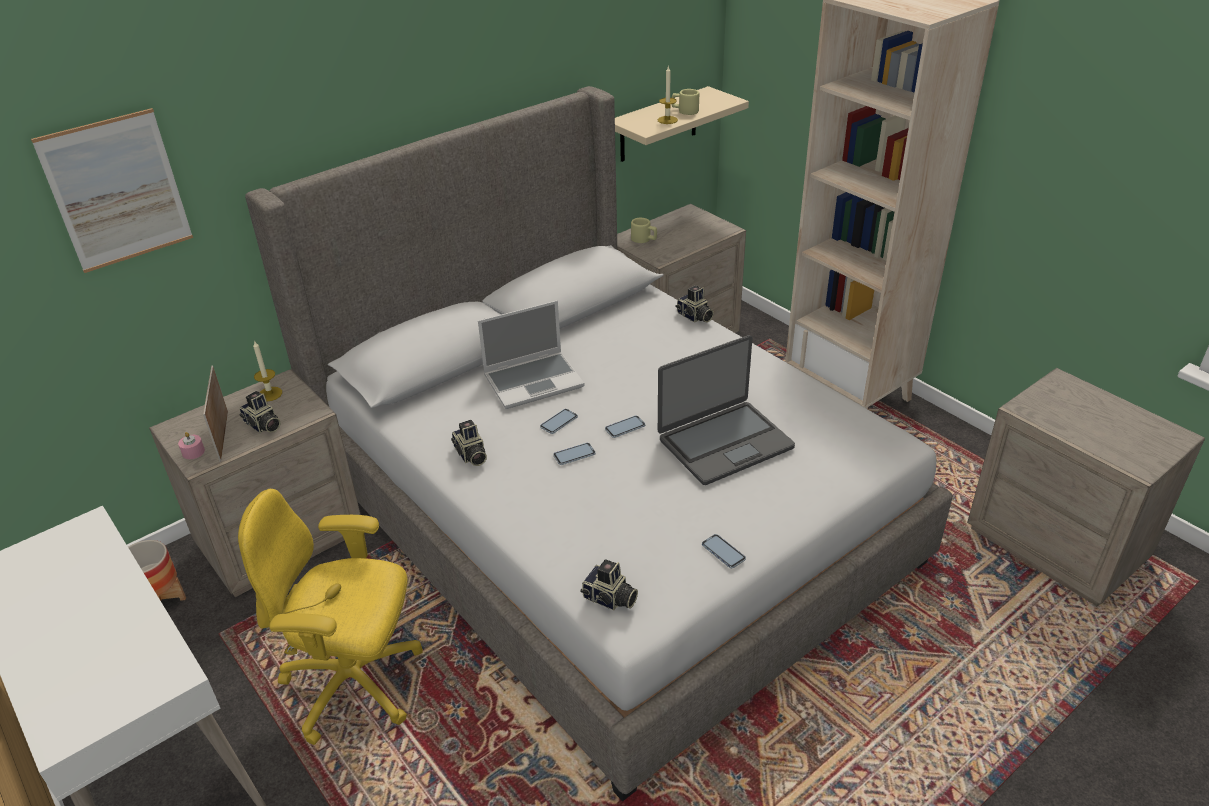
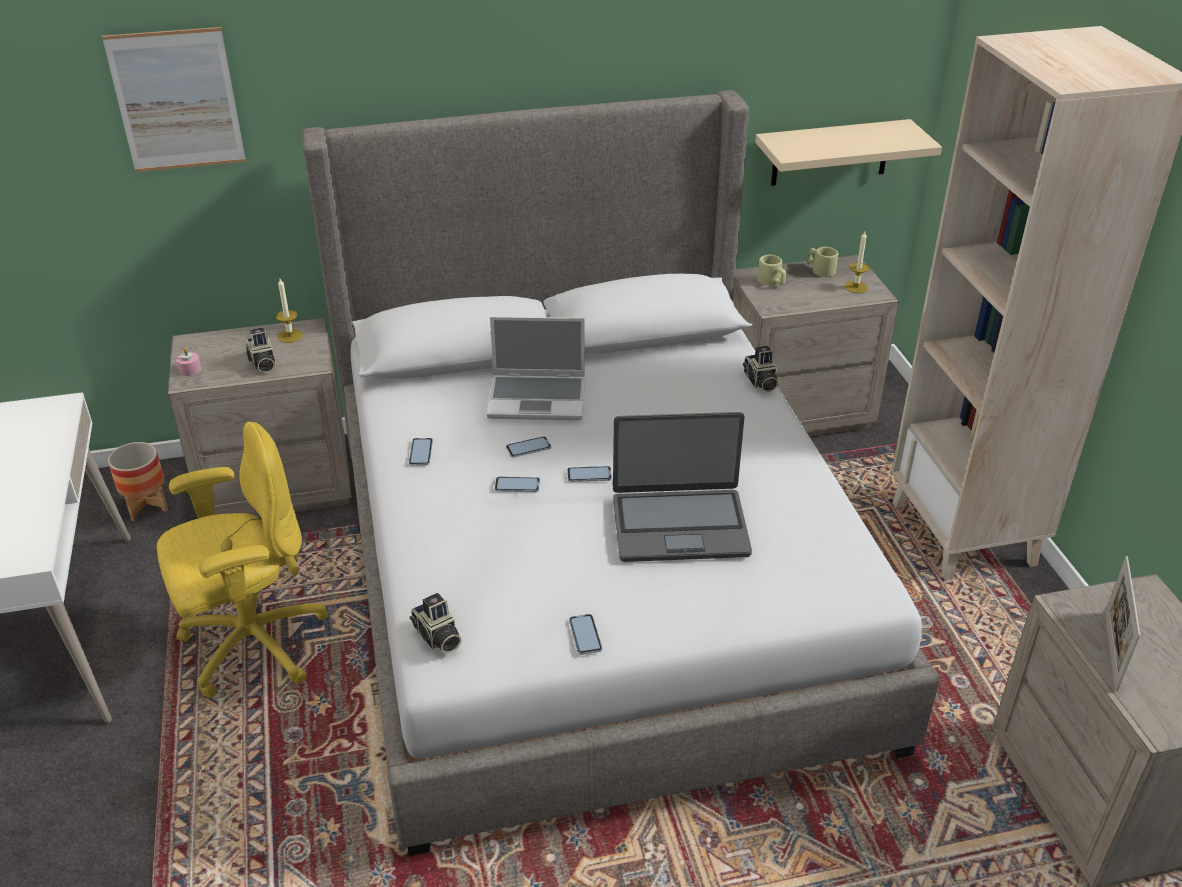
camera: 25 degrees right, 0 degrees up
(223, 435) = (224, 362): picture frame -> picture frame (1111, 651)
(355, 684) = (252, 644): yellow office chair -> yellow office chair turned 120 degrees clockwise
(470, 455) = (421, 452): camera -> phone
(667, 120) = (824, 148): candle -> candle (856, 287)
(684, 111) = (854, 142): beige mug -> beige mug (820, 270)

